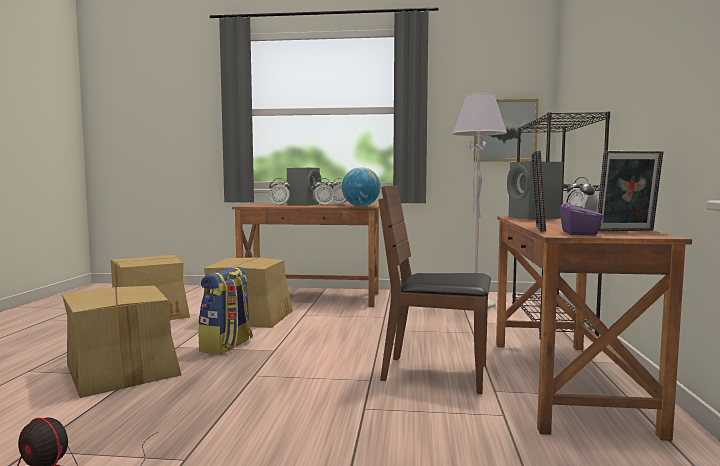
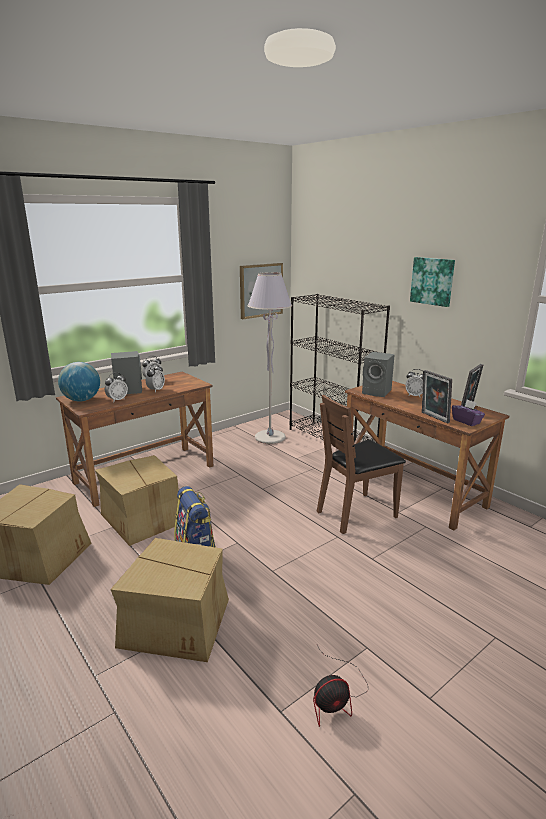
camera: 45 degrees left, 15 degrees up
(361, 206) = (192, 384): globe -> globe (81, 400)
(646, 52) = (432, 281): none -> picture

